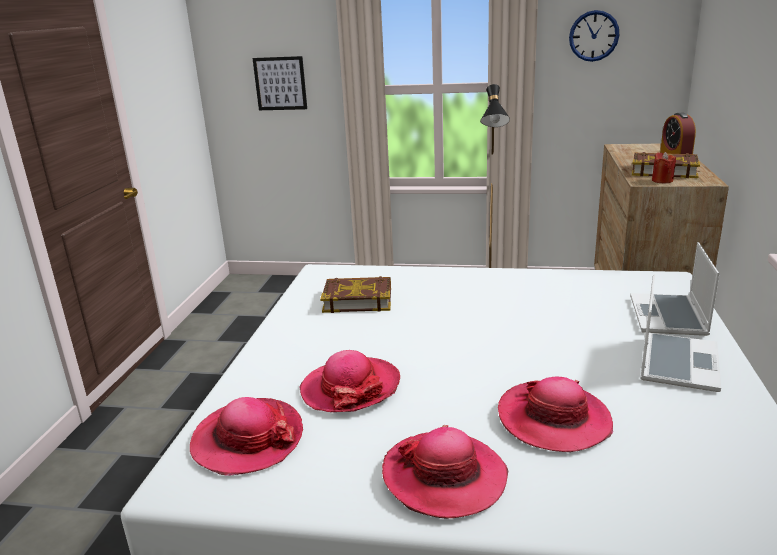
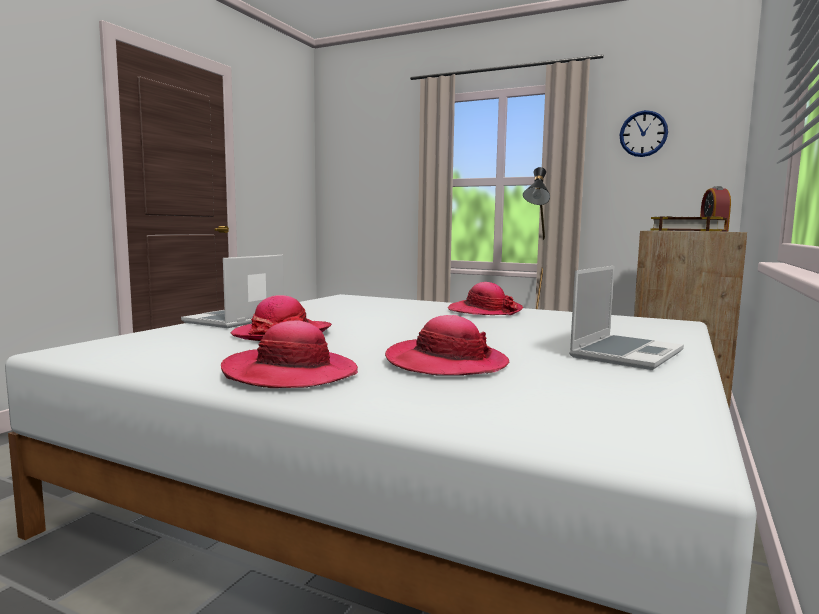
camera: 15 degrees right, 15 degrees down
(247, 439) = (157, 342): hat -> hat (484, 311)
(280, 83) = (374, 177): picture -> none
(357, 300) = (355, 307): book -> none
(662, 180) = (678, 230): red candle -> none
(669, 317) = (649, 336): laptop -> laptop (235, 320)

